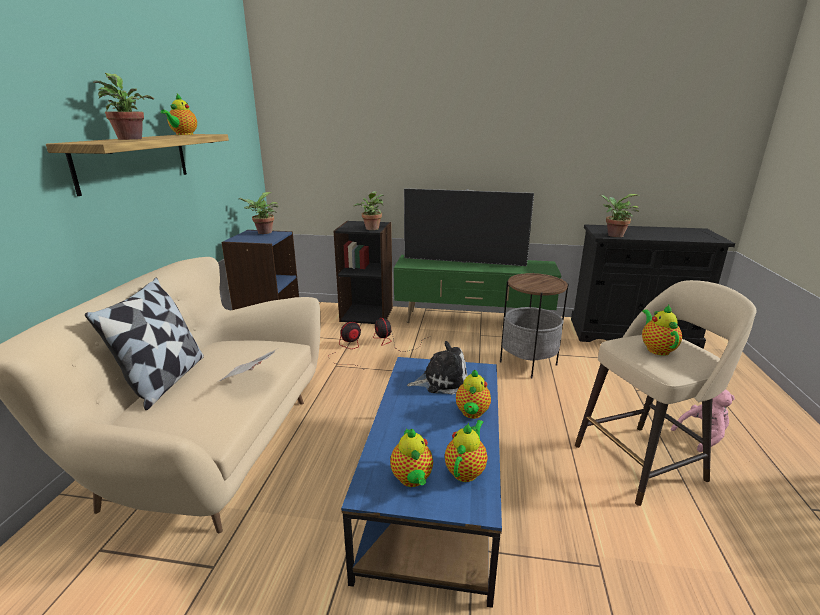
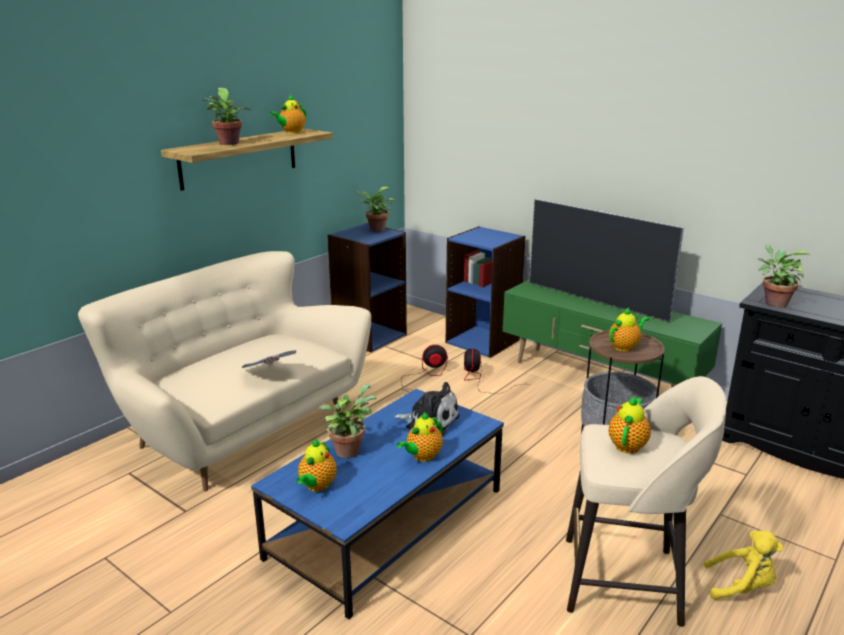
camera: 30 degrees right, 0 degrees up
(165, 380) = (213, 357): pillow -> none
(367, 314) = (483, 341): black bookcase -> blue bookcase
(371, 228) = (491, 241): potted plant -> potted plant (348, 449)
(466, 470) = (364, 495): teapot -> teapot (625, 347)
(702, 436) = (741, 587): pink plush toy -> yellow plush toy

